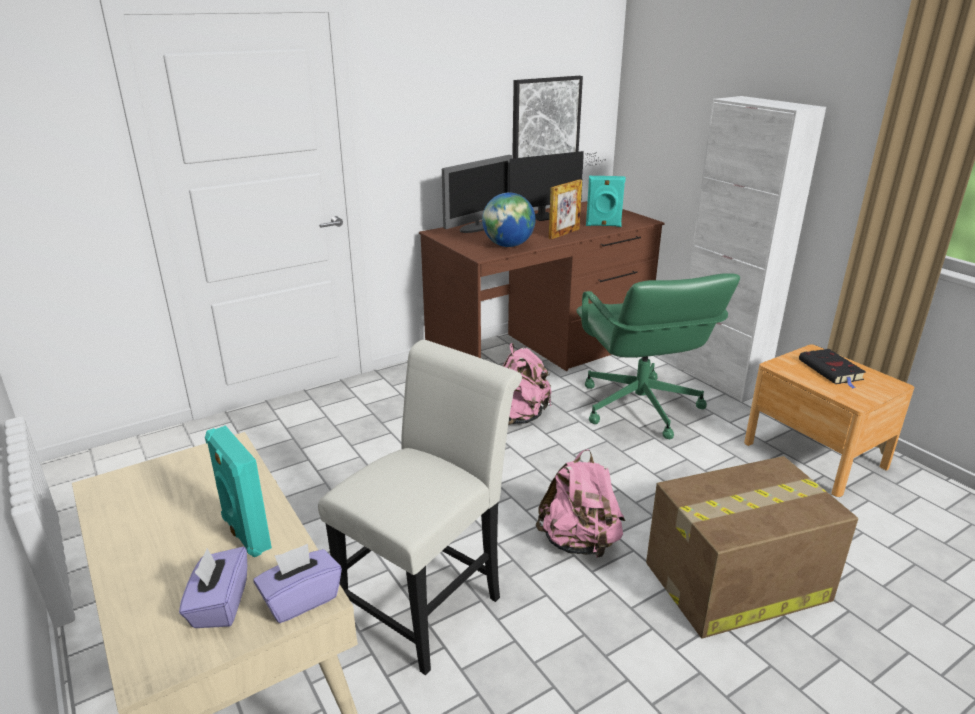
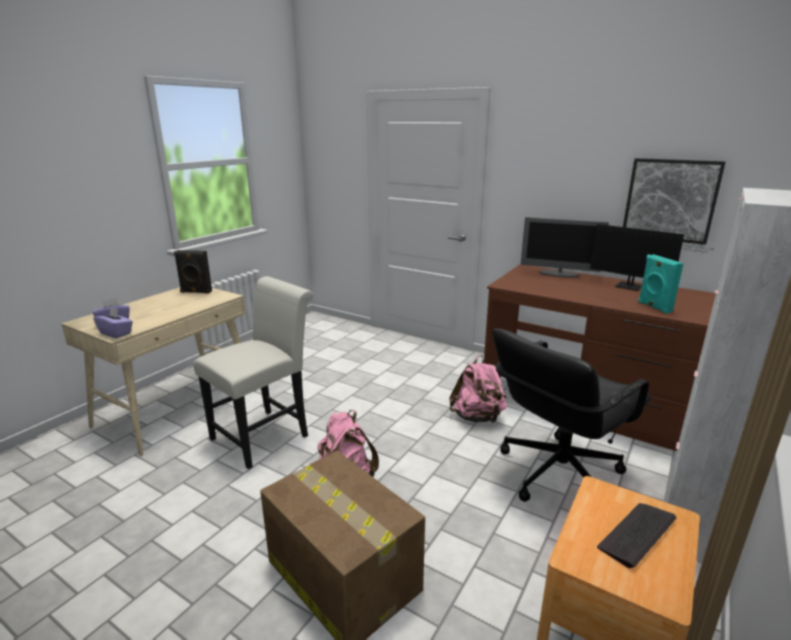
camera: 65 degrees right, 5 degrees down
(149, 482) = (196, 292): none -> black speaker
(244, 534) = (161, 314): turquoise speaker -> none
(429, 599) = (265, 434): white chair -> white chair turned 60 degrees counterclockwise
(508, 245) = (536, 287): globe -> none
(564, 234) = (599, 298): picture frame -> none
(639, 408) = (558, 473): green office chair -> black office chair
(832, 371) = (636, 534): black book -> keyboard

